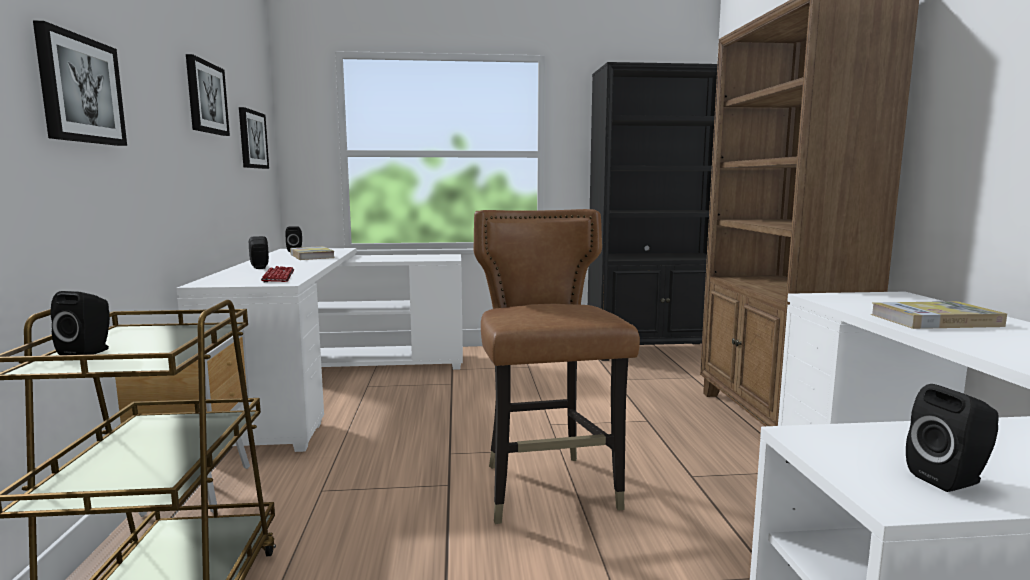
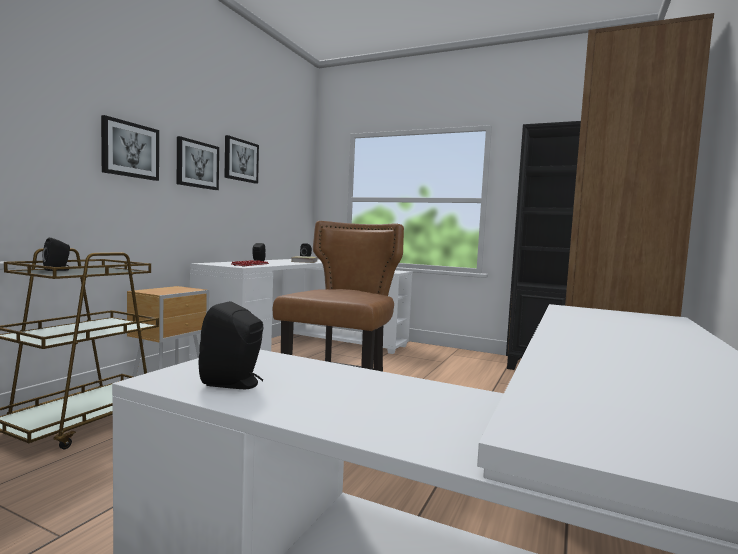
camera: 30 degrees right, 5 degrees down
(252, 139) = (285, 188): picture -> picture (197, 164)
(935, 320) = (611, 329): book -> none

